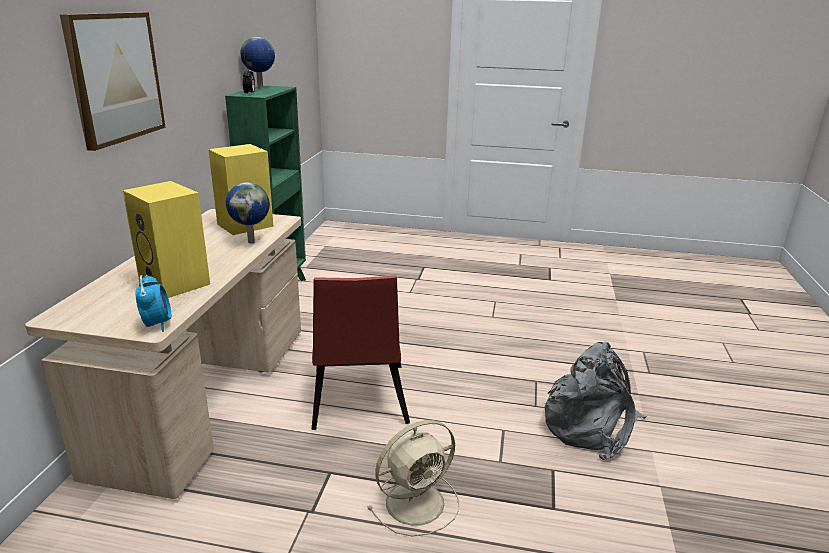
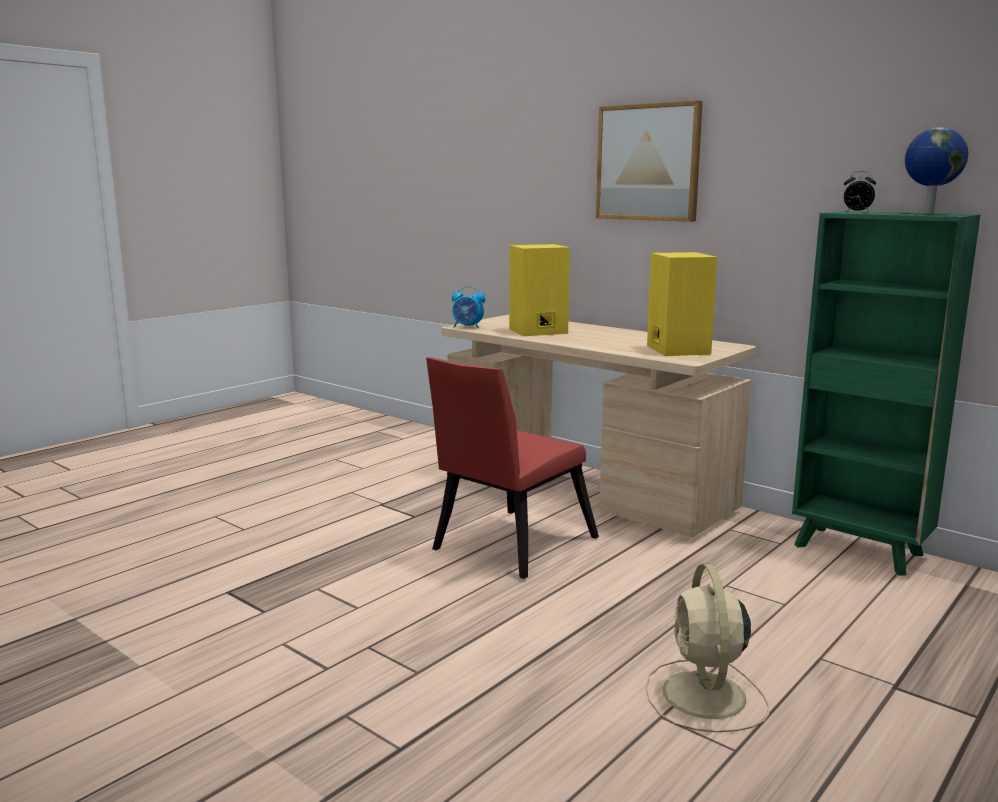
camera: 120 degrees right, 10 degrees down
(251, 241) = (618, 348): globe -> none
(358, 400) = (507, 546): red chair -> red chair turned 75 degrees counterclockwise
(417, 502) = (331, 539): beige fan -> beige fan (705, 697)
(591, 426) = (279, 670): grey backpack -> none

